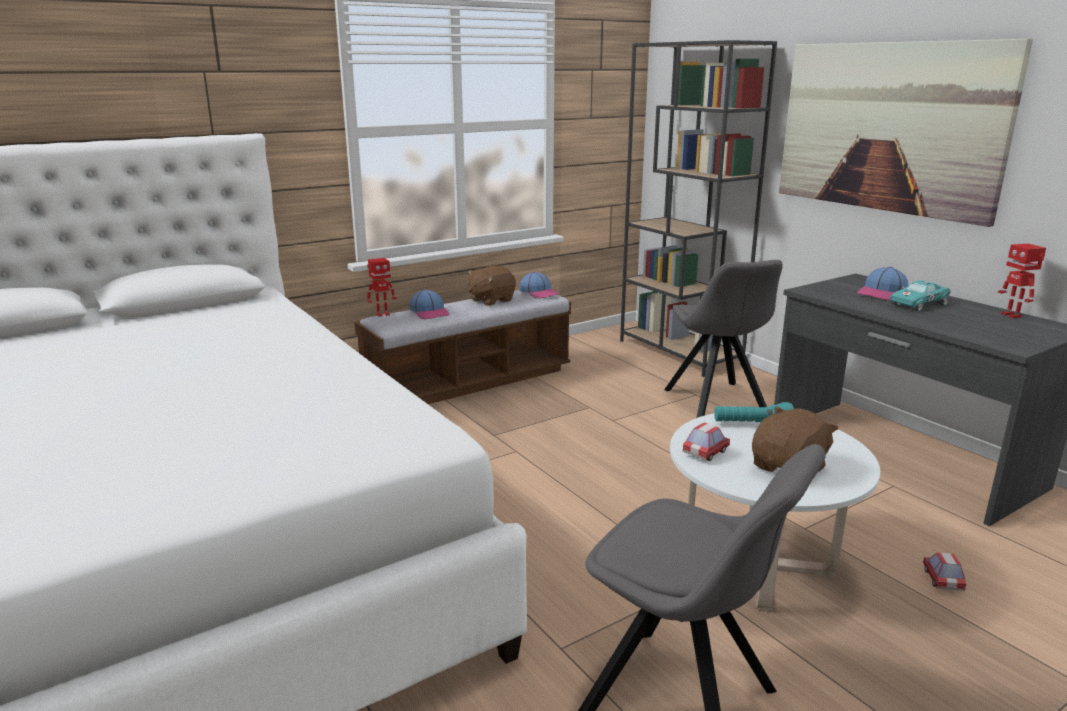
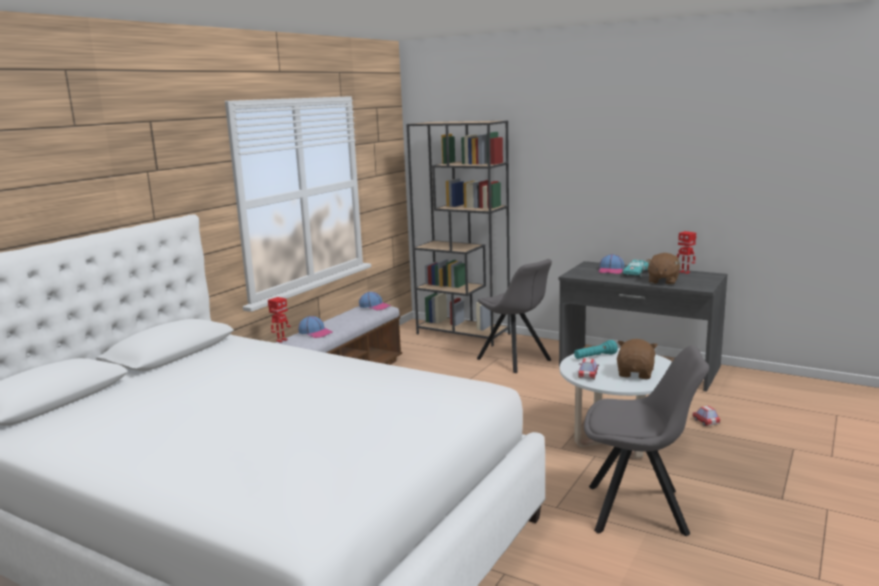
camera: 25 degrees left, 5 degrees down
(491, 300) = (348, 317): brown plush toy -> brown plush toy (662, 281)
(888, 127) = (591, 171): picture -> none

